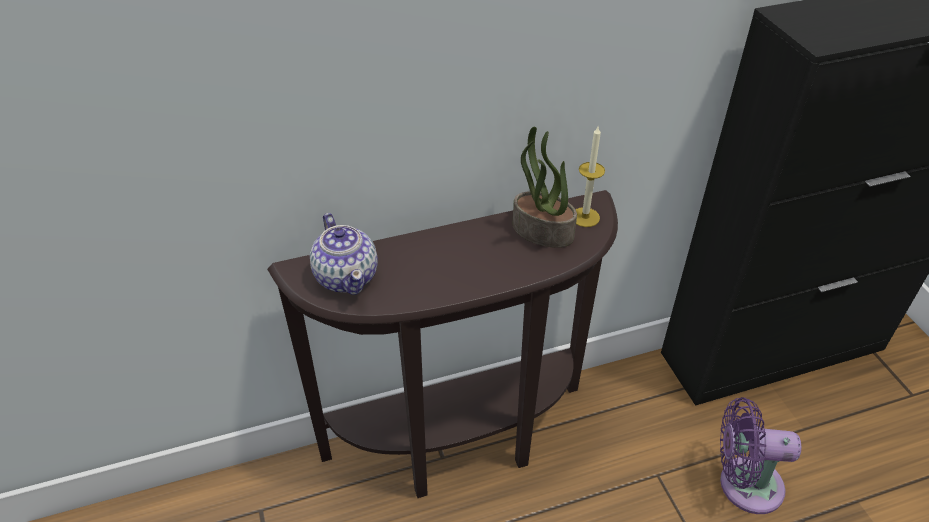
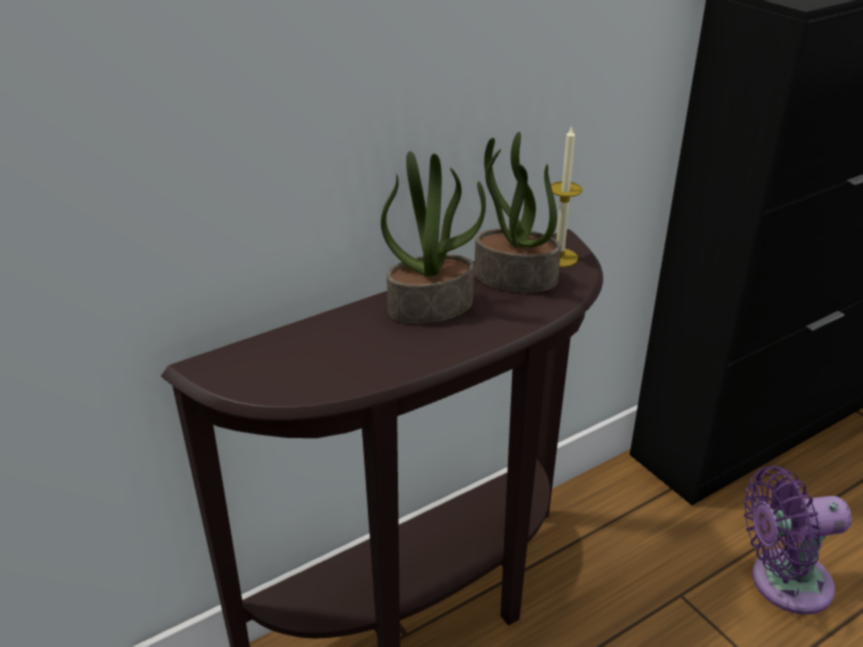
camera: 15 degrees left, 10 degrees down
(347, 276) = (281, 363): teapot -> none
(469, 245) = (431, 306): none -> potted plant

